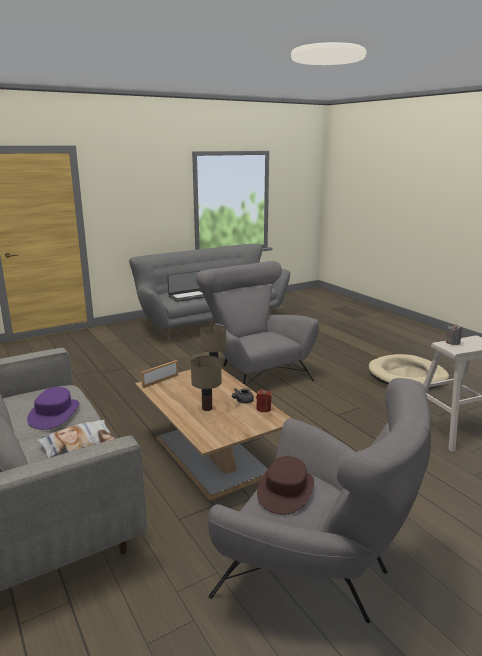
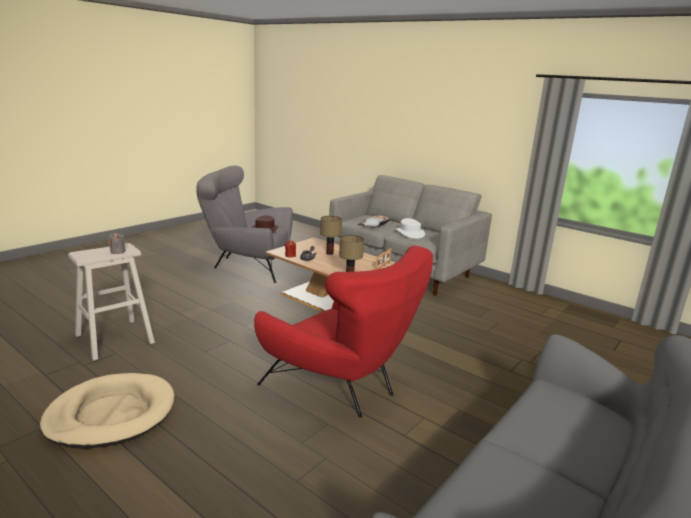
camera: 160 degrees right, 0 degrees up
(54, 414) = (409, 233): purple hat -> white hat
(188, 296) = (552, 416): laptop -> none
(253, 373) = (342, 385): grey armchair -> red armchair

